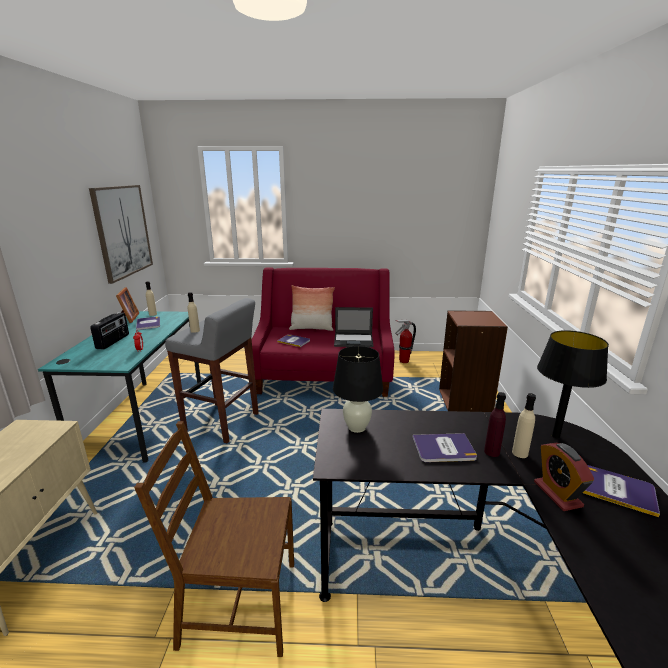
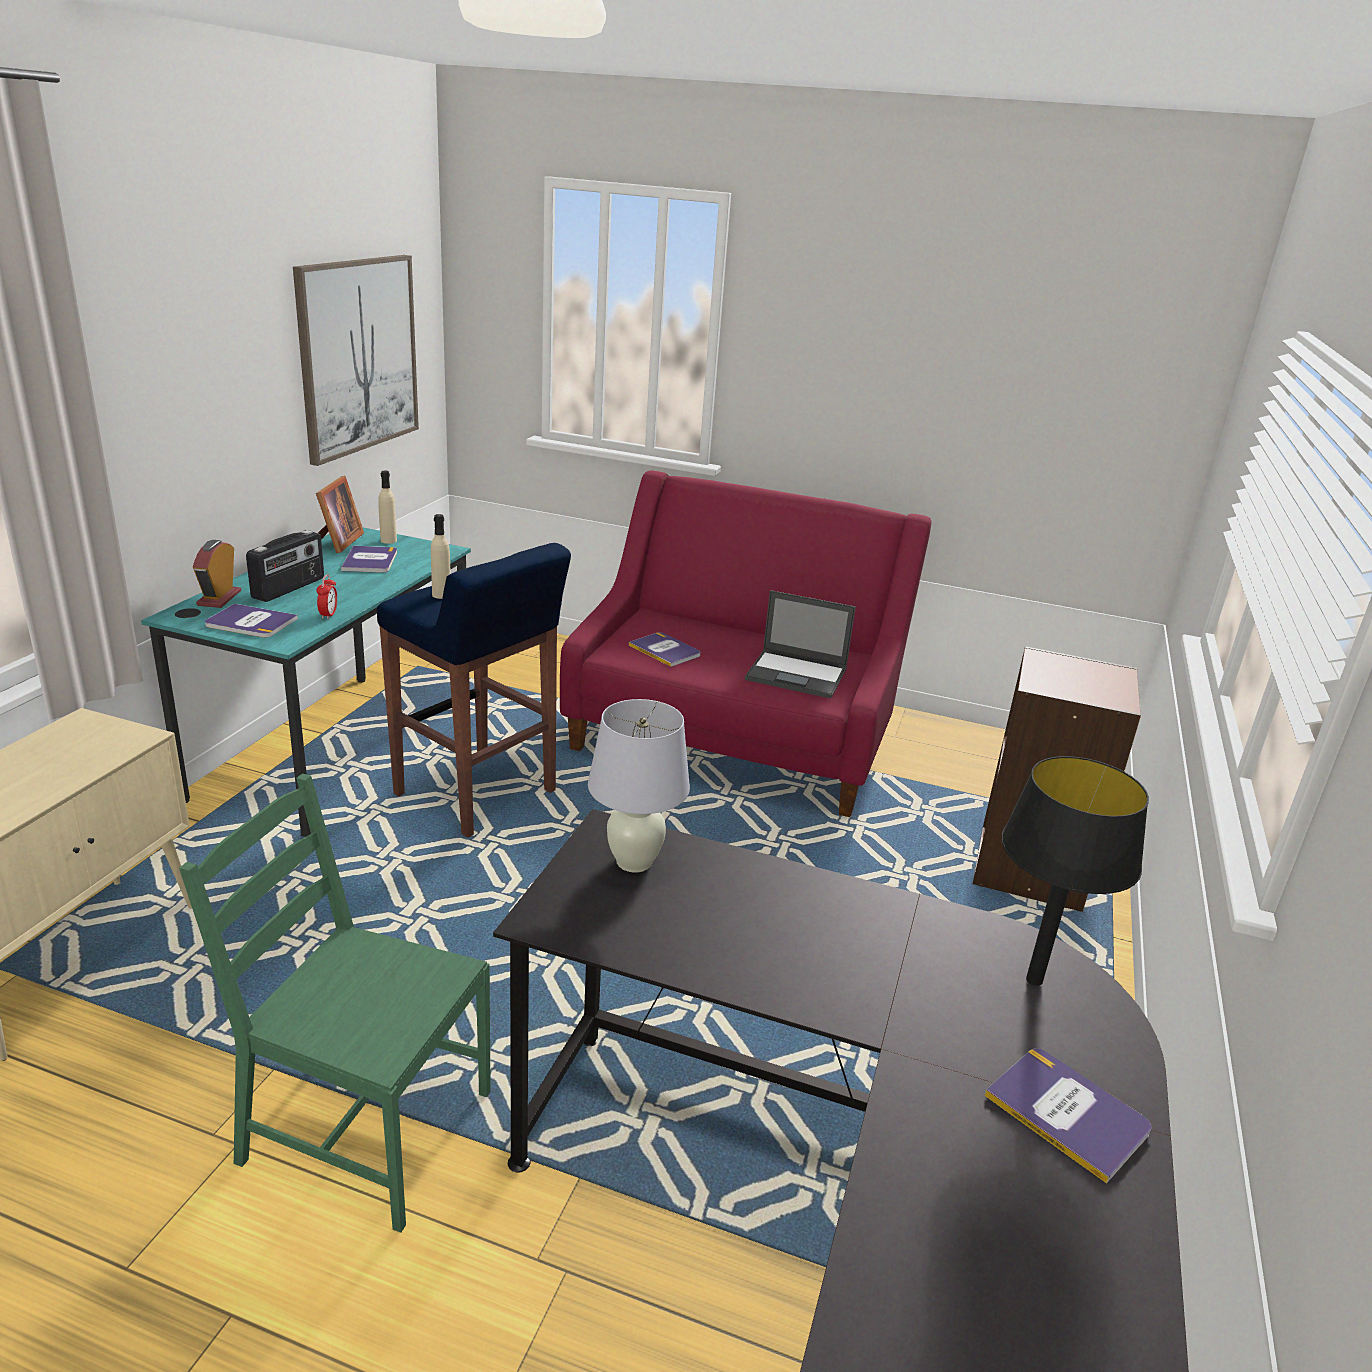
camera: 15 degrees right, 5 degrees up
(222, 423) = (477, 794): grey stool -> blue stool
(238, 605) = (364, 1129): brown chair -> green chair
(311, 328) = (721, 628): pillow -> none
(356, 427) = (633, 862): black table lamp -> white table lamp
(403, 361) = (936, 744): fire extinguisher -> none
(443, 448) = (774, 943): book -> book (250, 622)
(491, 452) = (867, 975): purple bottle -> none
(520, 453) = (924, 992): beige bottle -> none
(557, 494) = (933, 1085): alarm clock -> alarm clock (219, 598)

